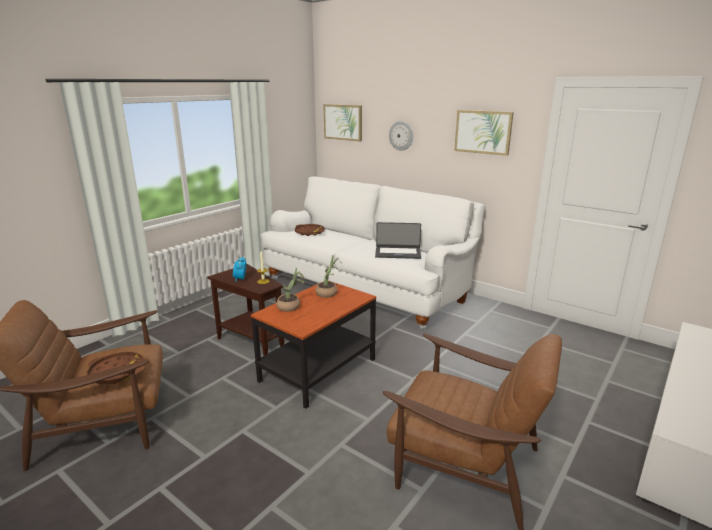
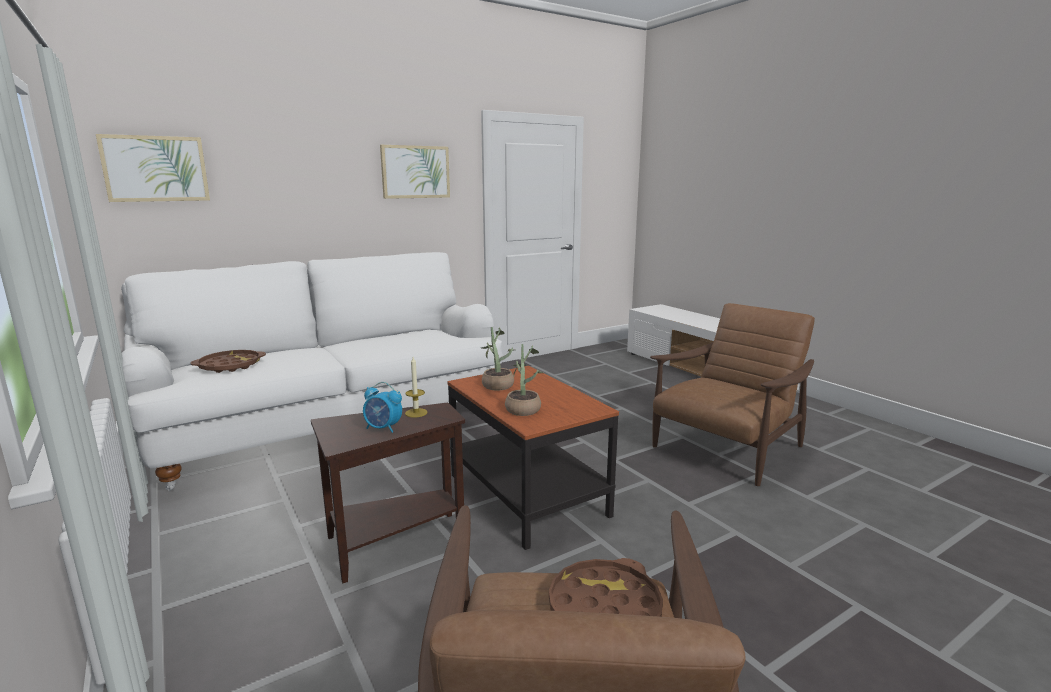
camera: 70 degrees left, 5 degrees down
(398, 253) = (412, 337): laptop -> none
(401, 135) = (292, 185): wall clock -> none

